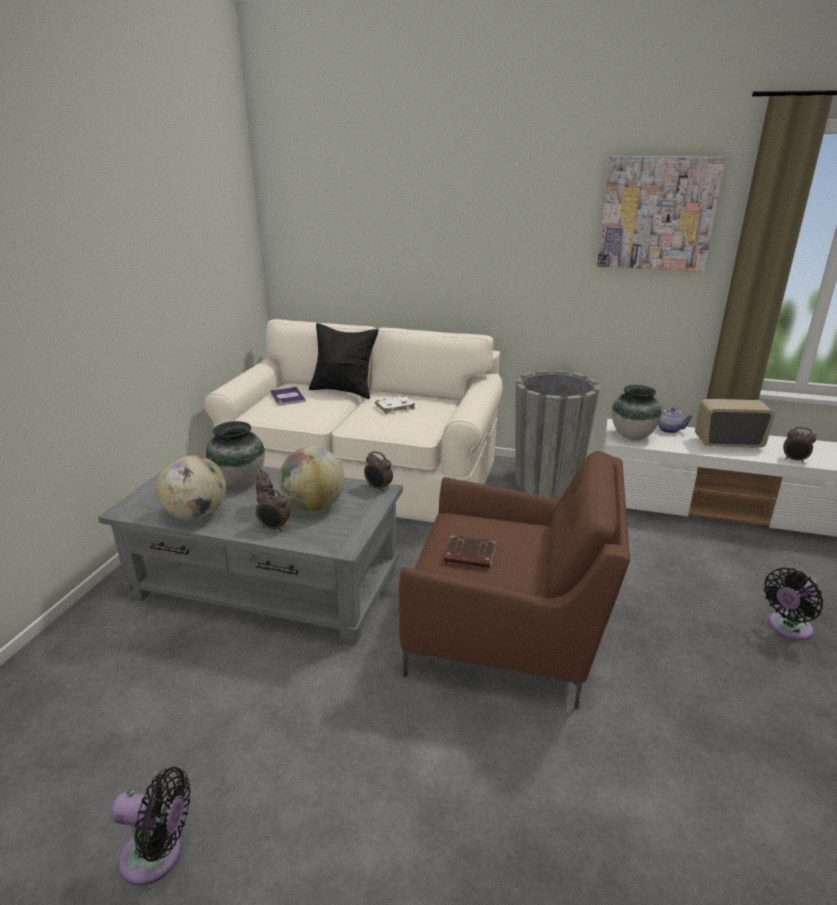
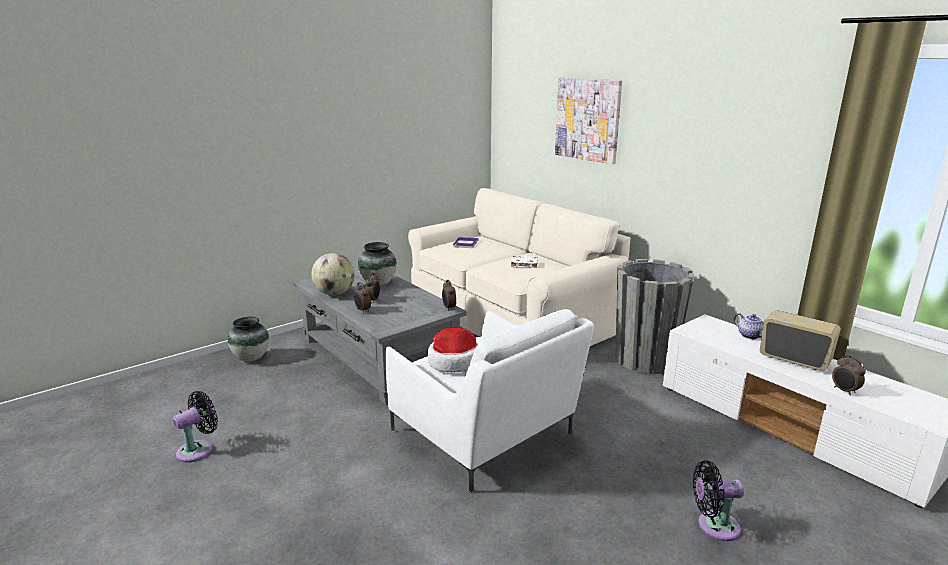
camera: 35 degrees right, 5 degrees down
(158, 856) = (198, 450): black fan -> black fan turned 90 degrees counterclockwise
(314, 506) = (398, 306): globe -> none
(344, 391) = (508, 247): black pillow -> none
(469, 556) = (454, 362): brown book -> hat
(510, 631) = (485, 436): brown armchair -> white armchair
(632, 436) = (704, 331): vase -> vase (251, 358)
(657, 214) = (764, 129): picture -> picture (587, 119)

